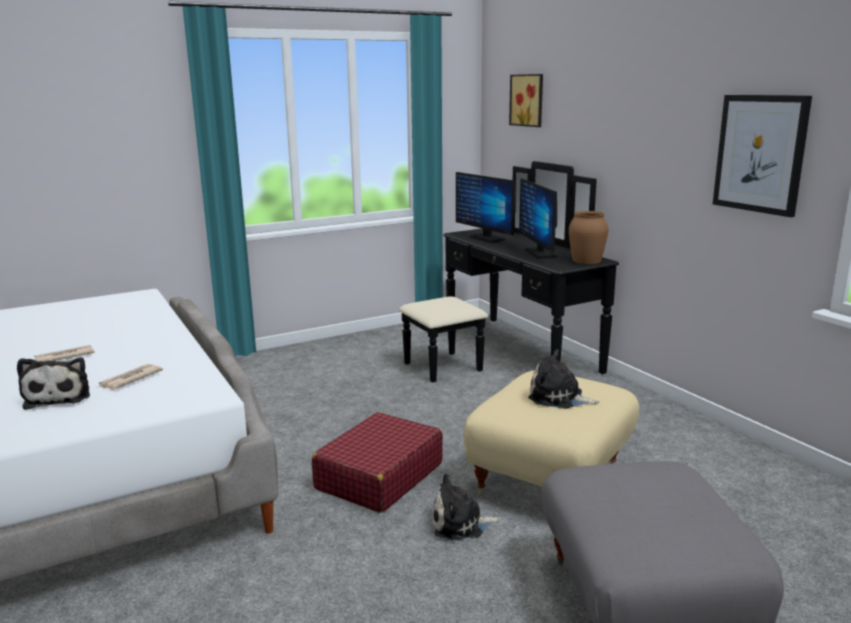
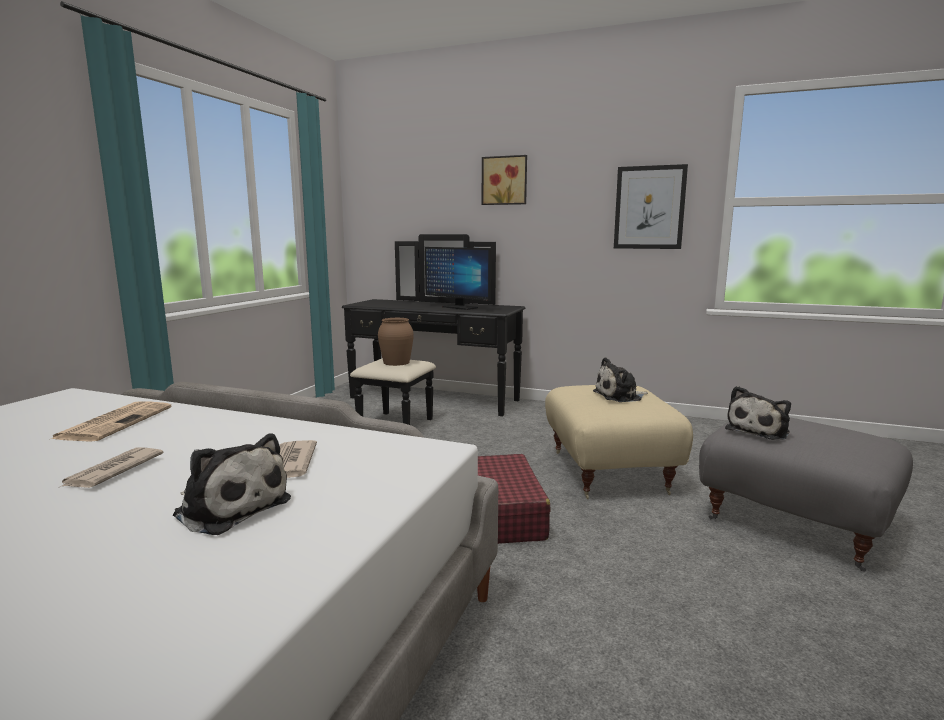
camera: 40 degrees left, 5 degrees down
(123, 322) = (115, 422): none -> newspaper
(460, 524) = (613, 522): plush toy -> plush toy (759, 430)
(487, 238) = (390, 304): monitor -> none
(528, 100) = (406, 182): picture -> picture (504, 180)
(586, 260) = (504, 307): brown vase -> brown vase (396, 362)

